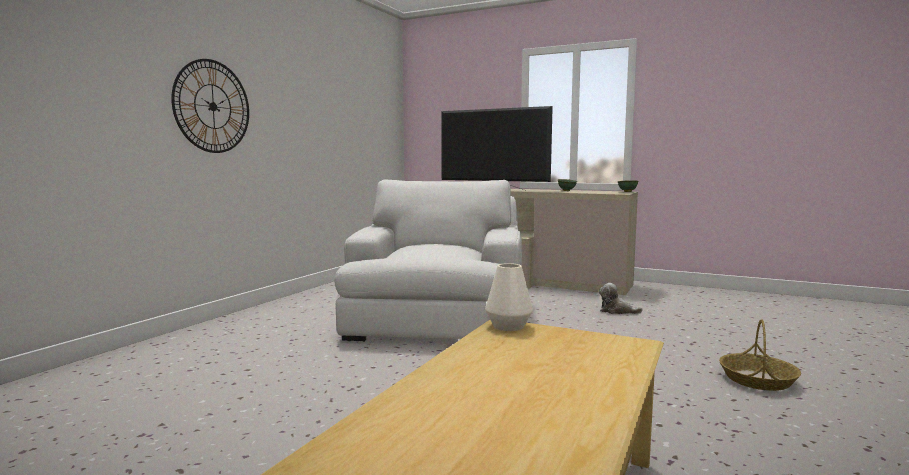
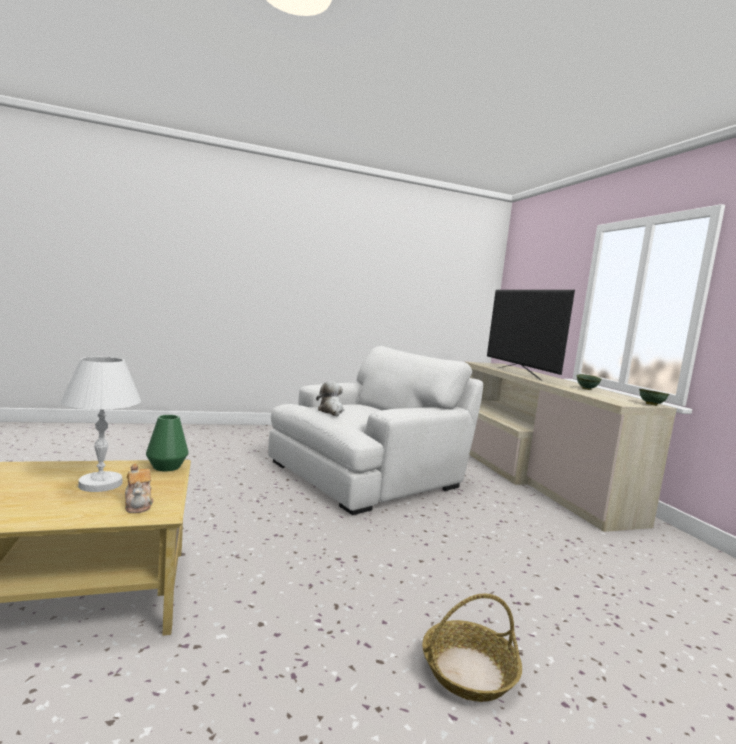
camera: 45 degrees right, 0 degrees up
(212, 106) = (279, 279): wall clock -> none
(508, 326) = (167, 467): white vase -> green vase
(536, 354) = (99, 484): none -> white table lamp
(612, 347) = (138, 504): none -> teapot
(616, 311) = (538, 538): plush toy -> plush toy (331, 411)

